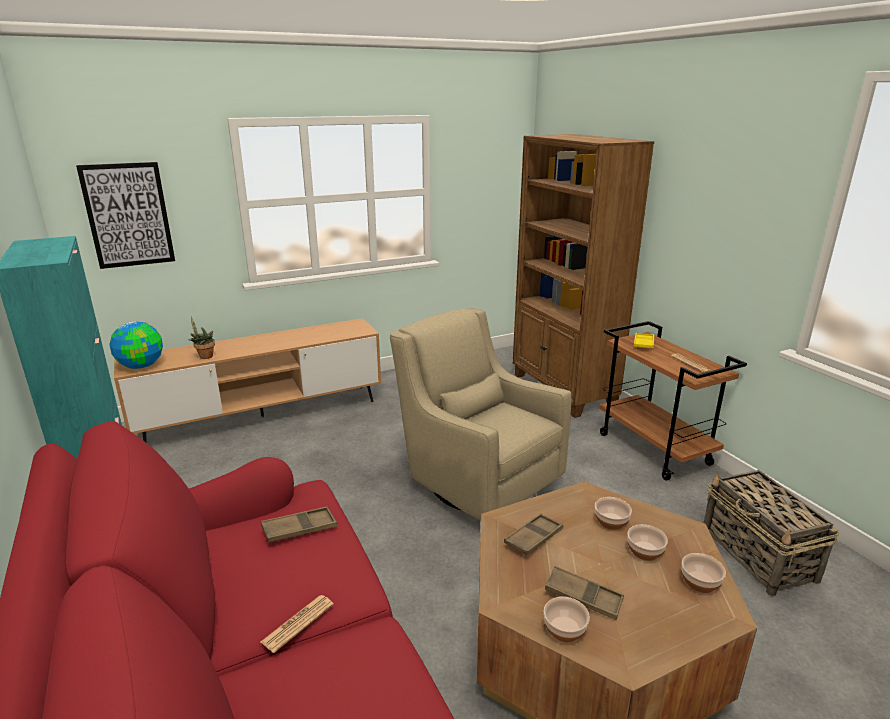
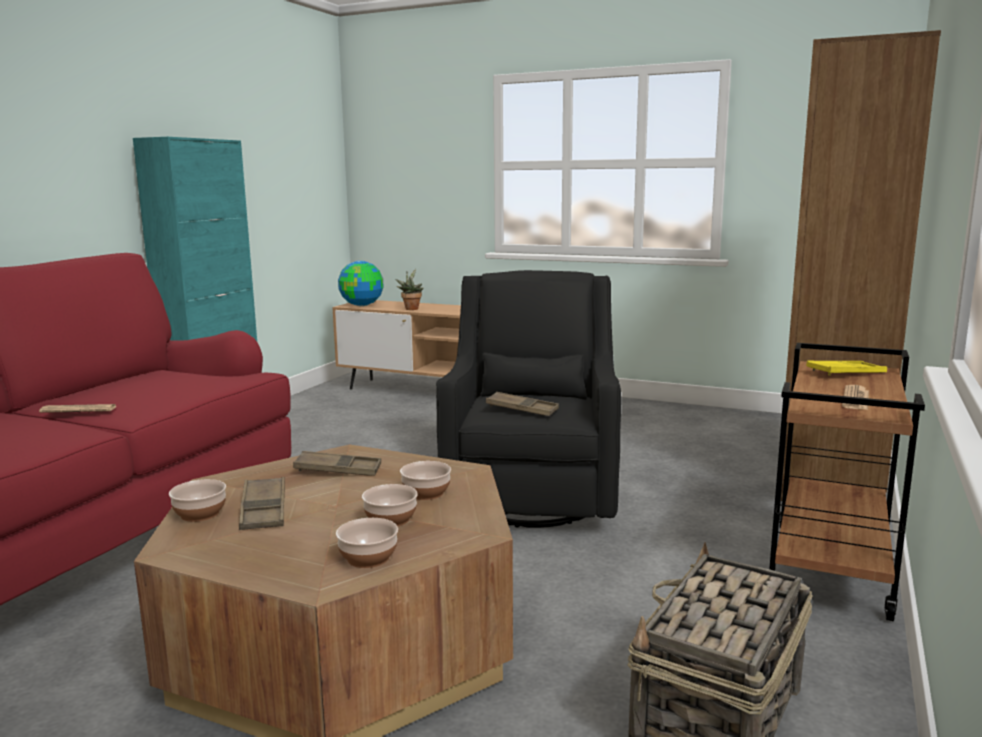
camera: 50 degrees right, 10 degrees down
(128, 215) = (401, 170): picture -> none
(299, 529) = (193, 380): brown tray -> brown tray (522, 409)
(476, 480) = (532, 496): beige armchair -> black armchair

